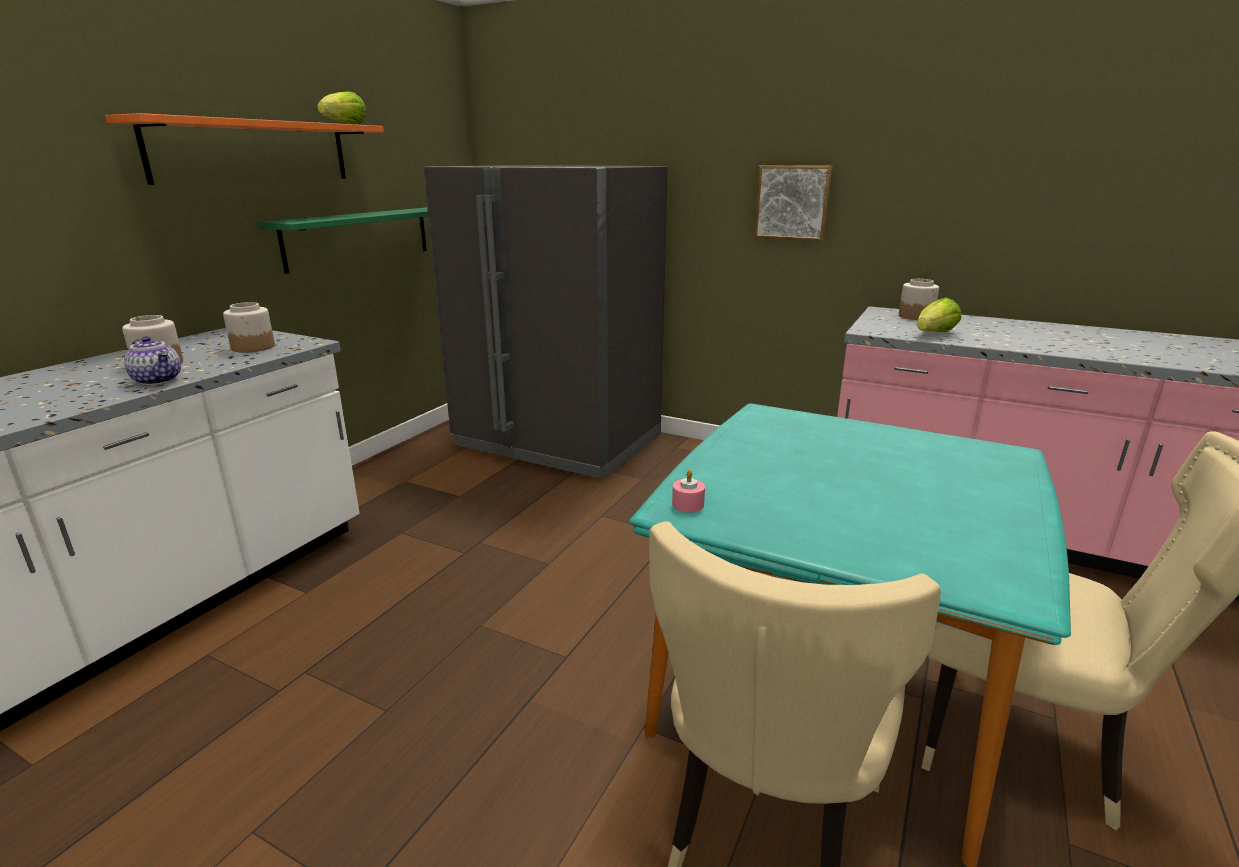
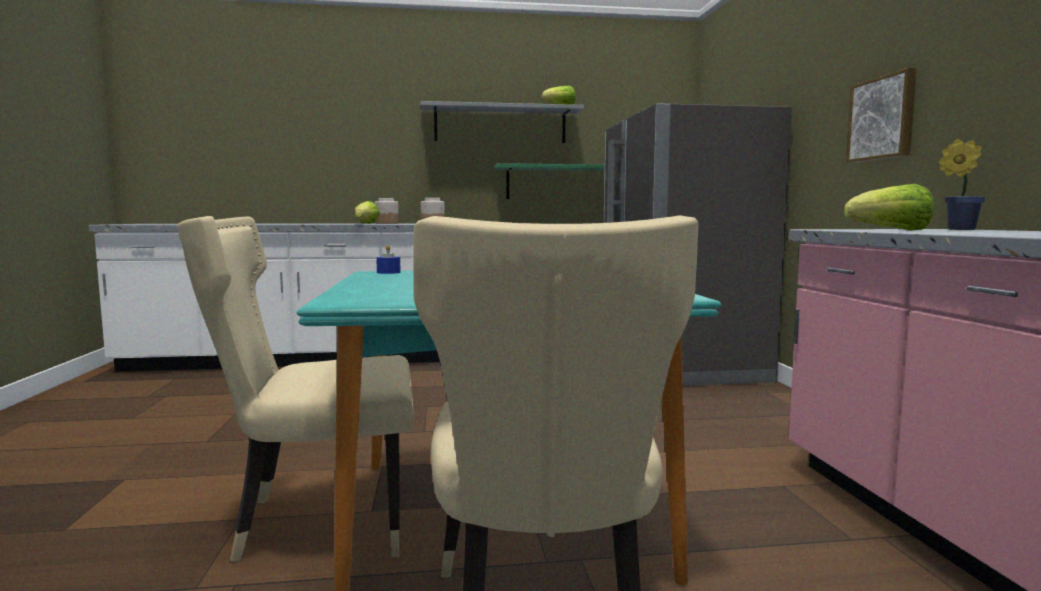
camera: 55 degrees right, 15 degrees down
(159, 380) = (366, 223): teapot -> lettuce
(253, 151) = (500, 125): orange shelf -> grey shelf
(688, 504) = (388, 272): pink candle -> blue candle
(916, 316) = (957, 229): jar -> potted plant

